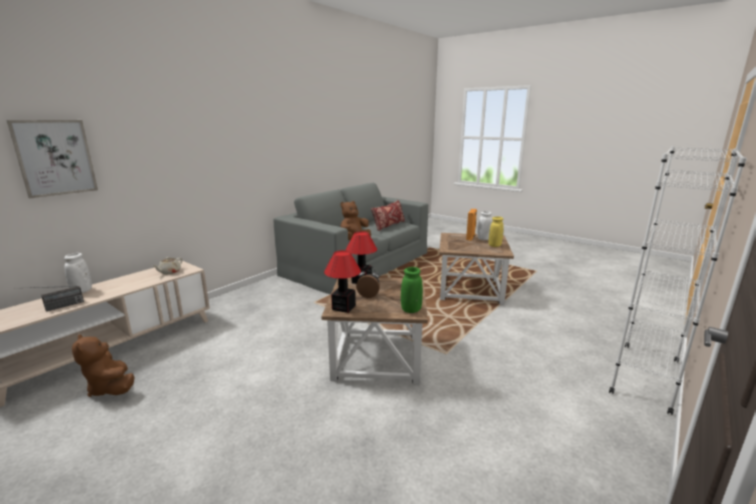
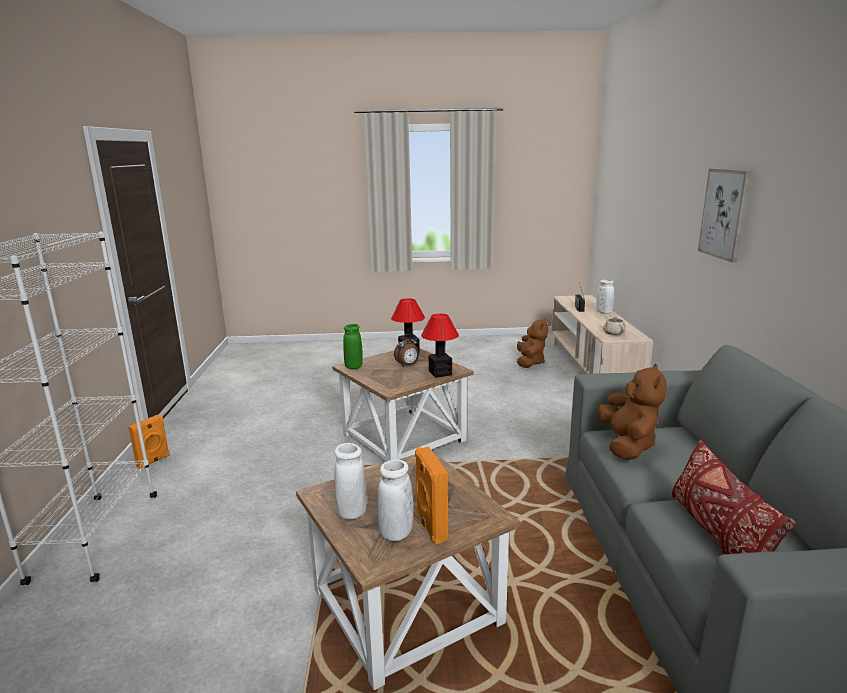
camera: 140 degrees right, 0 degrees up
(55, 157) = (634, 202): picture -> picture (725, 213)
(111, 388) = (530, 362): brown plush toy -> brown plush toy turned 90 degrees clockwise
(494, 246) = (352, 512): yellow vase -> white vase
(631, 444) = (154, 461): none -> orange speaker

